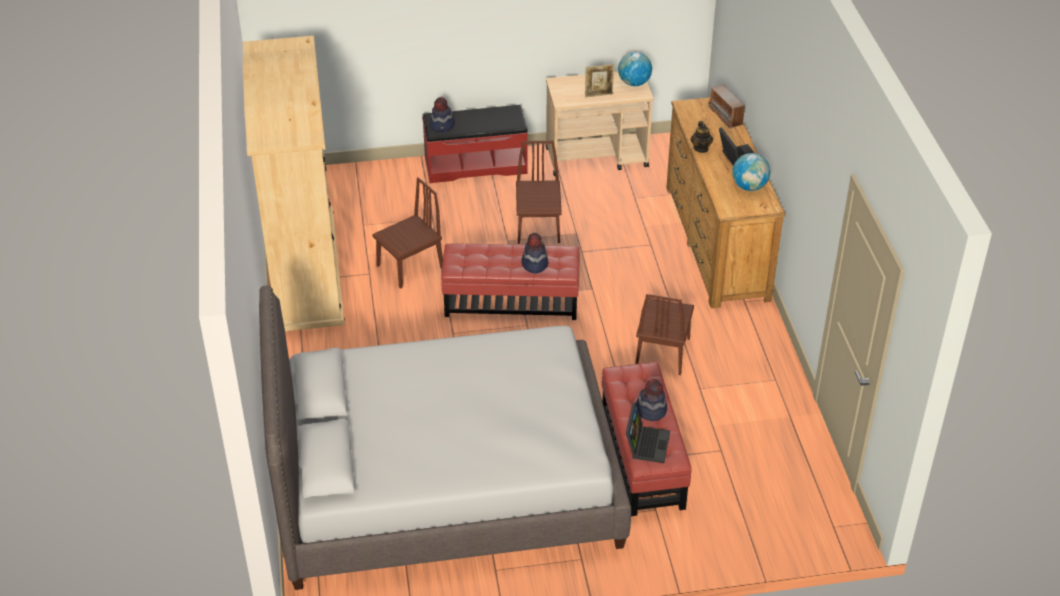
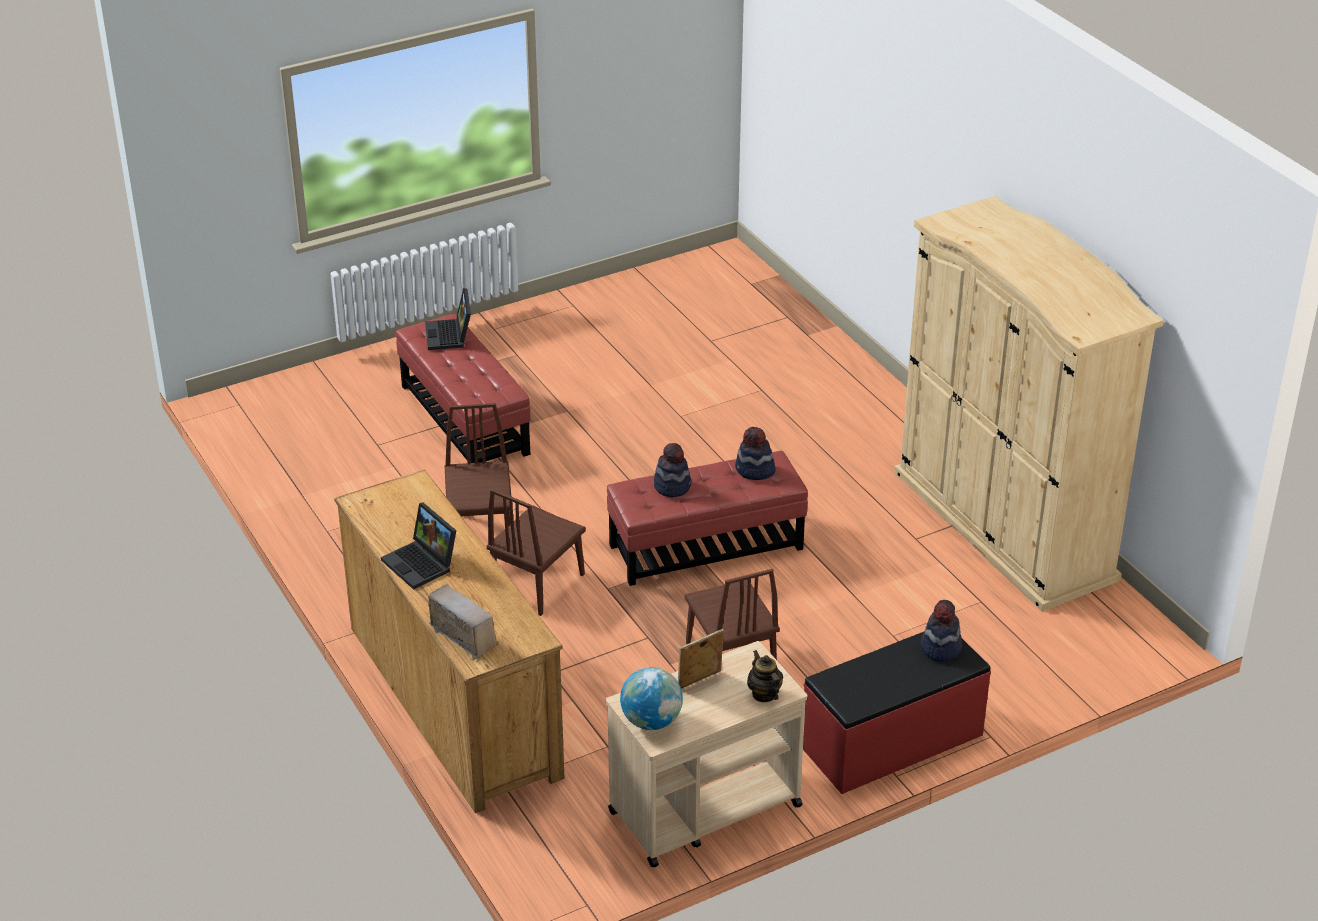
camera: 160 degrees right, 5 degrees down
(410, 267) = (870, 559): brown chair -> brown chair (537, 583)
(445, 481) = (665, 357): grey bed -> none
(651, 410) = (456, 364): hat -> hat (754, 470)
(701, 148) = (484, 569): teapot -> teapot (764, 694)
(749, 187) = (394, 524): globe -> none

